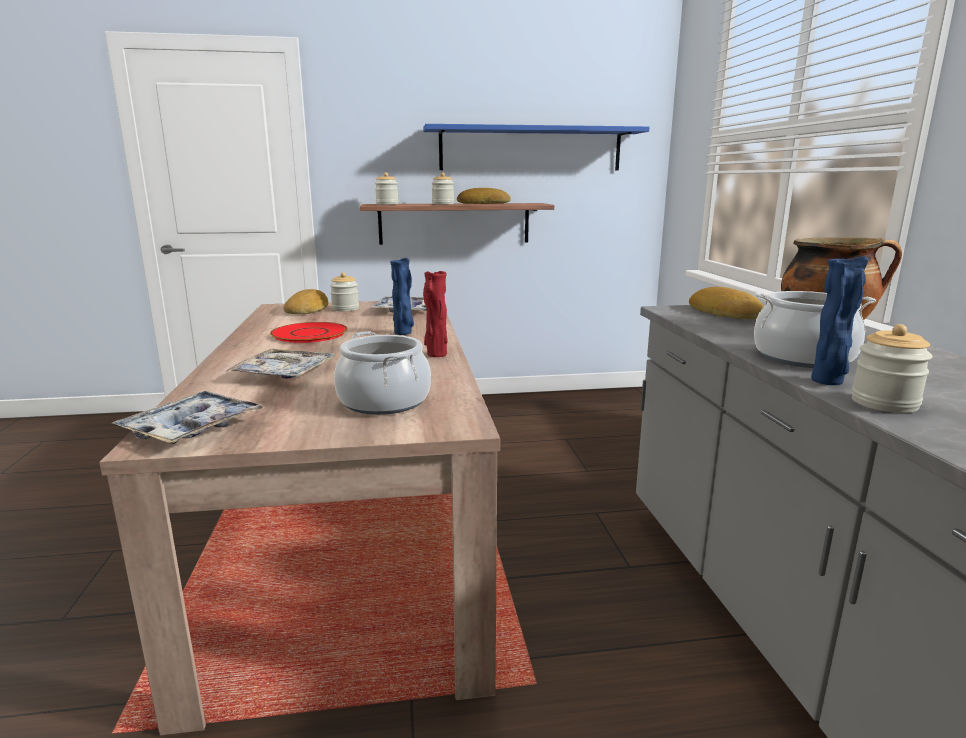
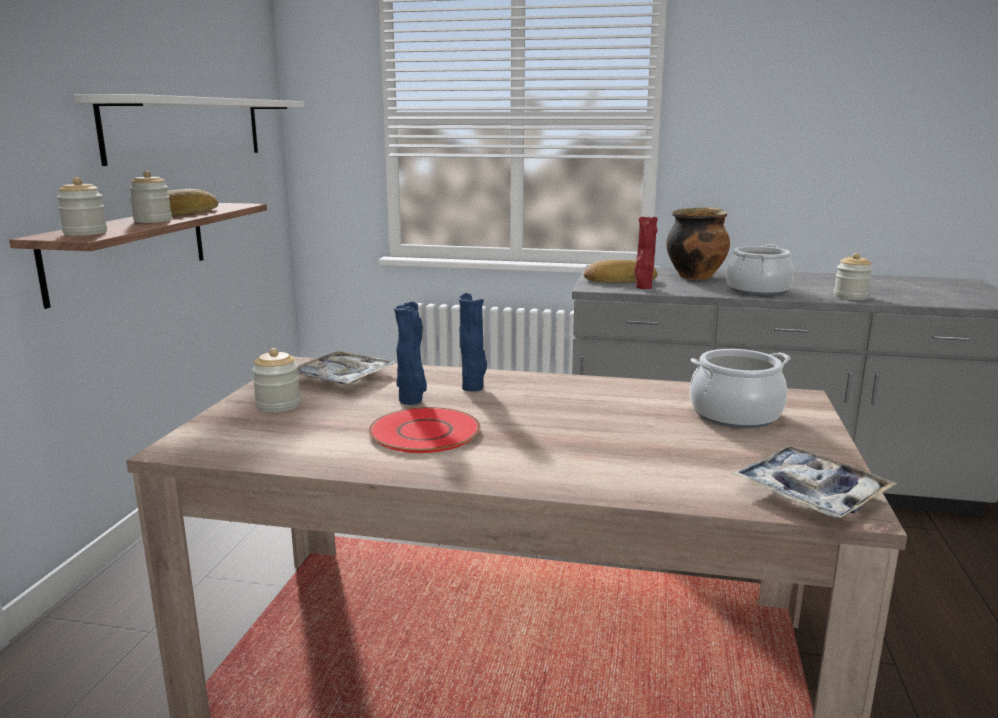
camera: 70 degrees left, 0 degrees up
(284, 373) = (619, 450): tray -> none
(308, 309) = (243, 427): bread -> none
(436, 355) = (583, 384): red vase -> red vase (643, 287)
(531, 149) = (188, 128): blue shelf -> white shelf
(827, 382) = (812, 296): blue vase -> blue vase (412, 401)

